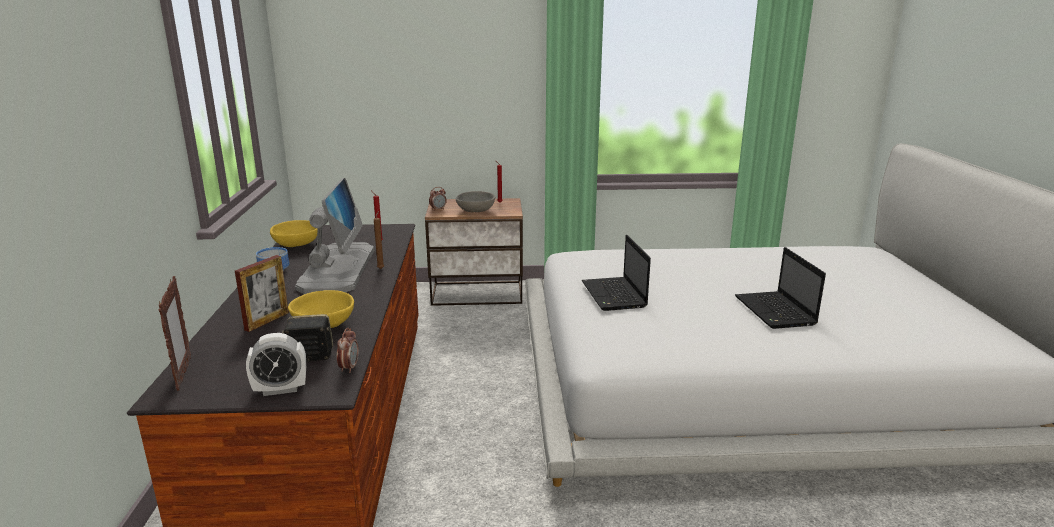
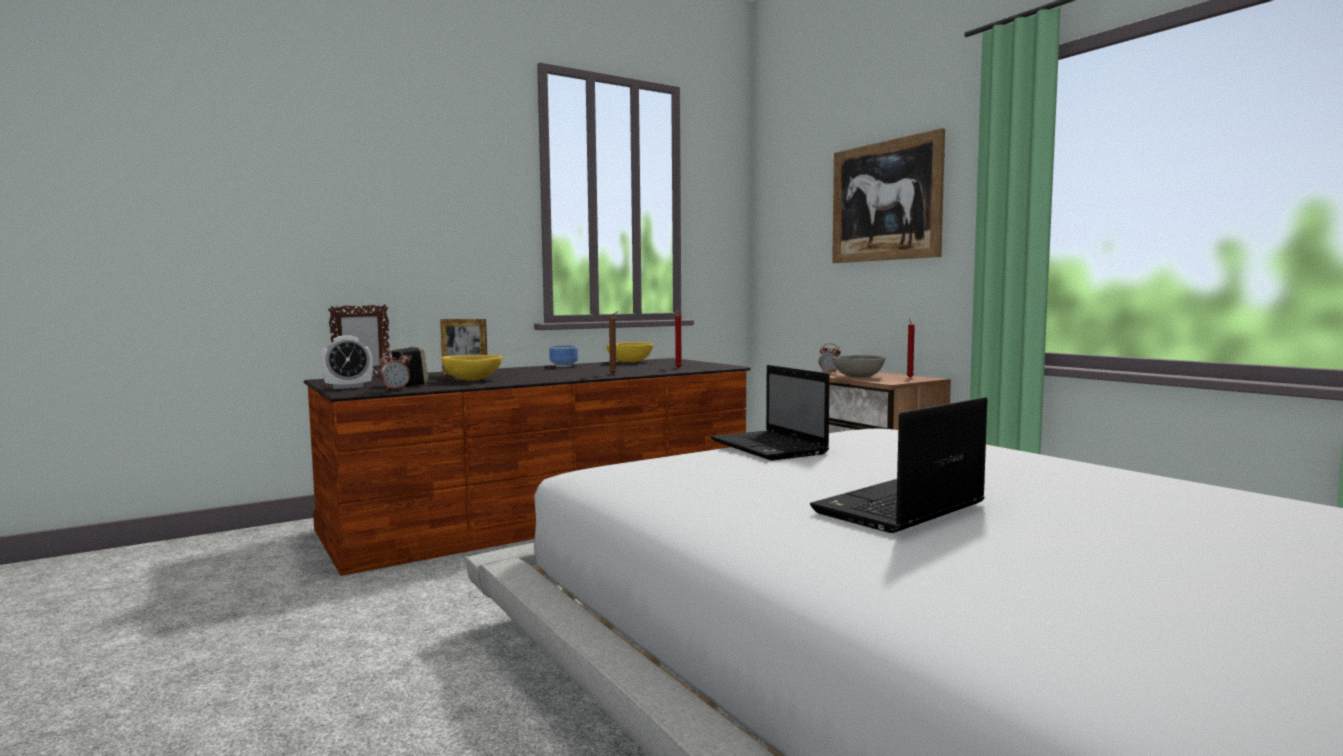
camera: 60 degrees right, 15 degrees down
(280, 389) = (348, 387): alarm clock -> alarm clock turned 75 degrees counterclockwise
(337, 268) = (595, 370): monitor -> none
(450, 65) = (885, 201): none -> picture
(614, 295) = (770, 448): laptop -> laptop turned 75 degrees counterclockwise

